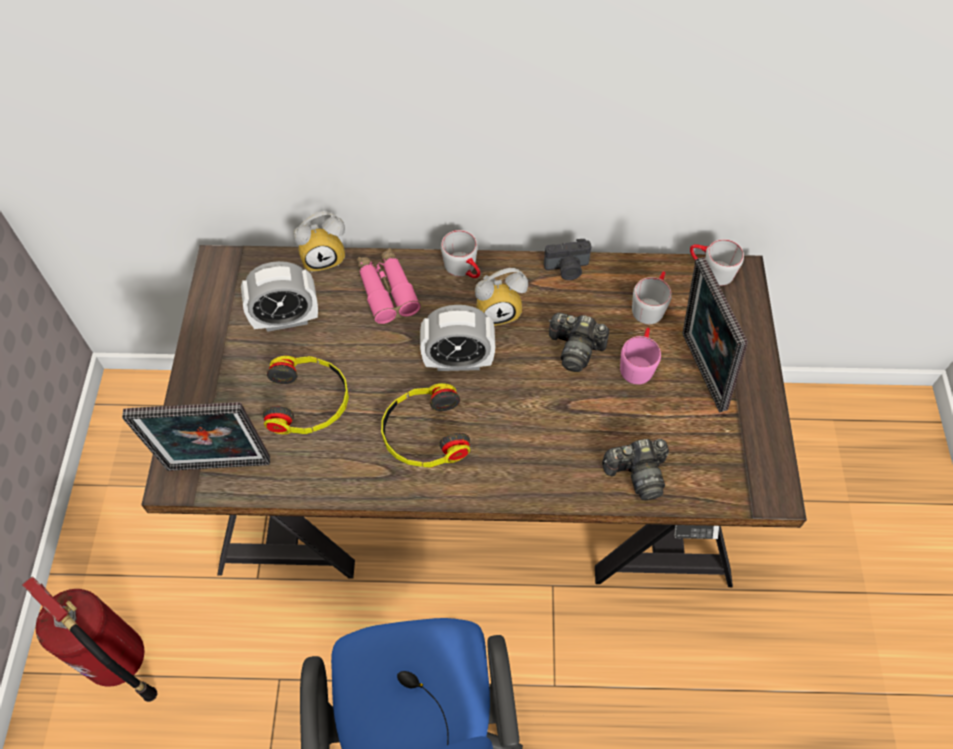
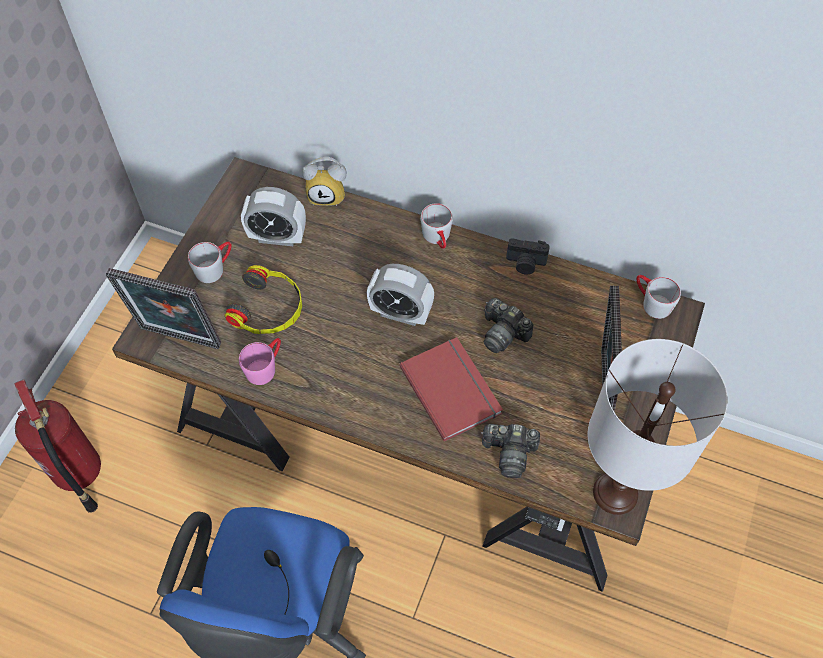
camera: 20 degrees right, 0 degrees up
(386, 290) = (367, 237): pink binoculars -> none
(424, 434) = (348, 364): headphones -> none
(498, 310) = (452, 281): alarm clock -> none
(548, 424) = (453, 388): none -> red book
(637, 363) = (551, 362): pink mug -> pink mug (265, 366)
(650, 305) = (584, 316): grey mug -> grey mug (215, 267)
(762, 479) = (615, 494): none -> white table lamp

